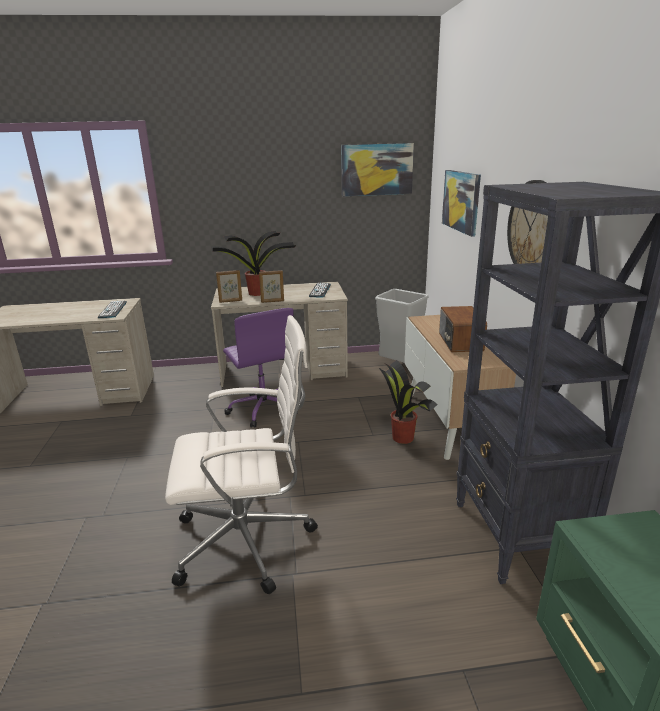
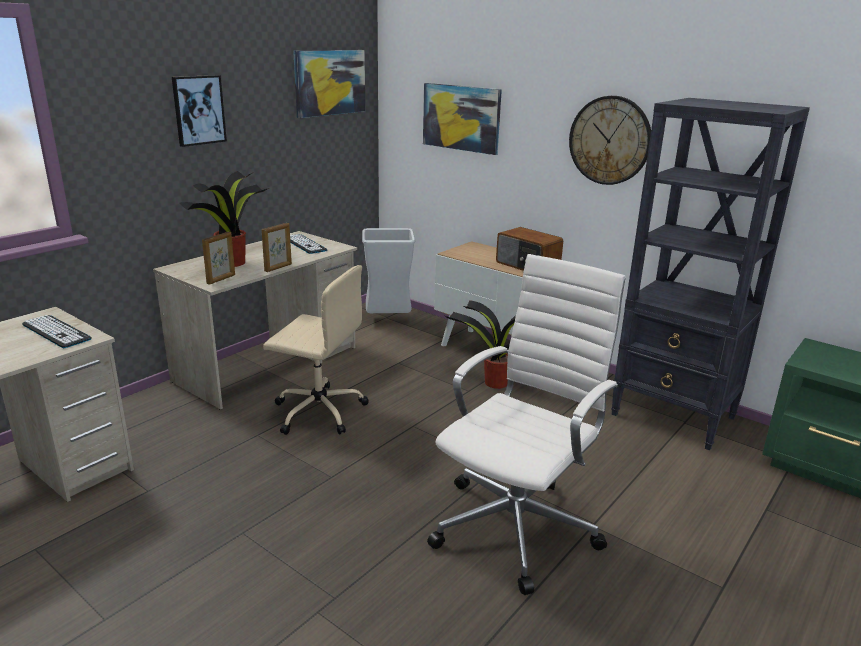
camera: 45 degrees left, 0 degrees up
(256, 187) = (198, 110): none -> picture
(263, 408) = (318, 411): purple office chair -> beige office chair

